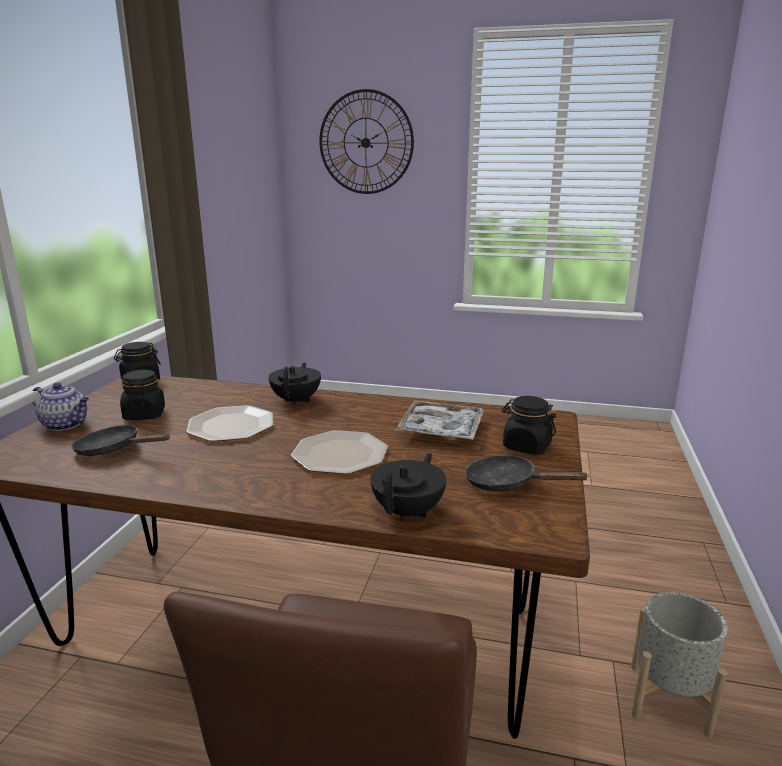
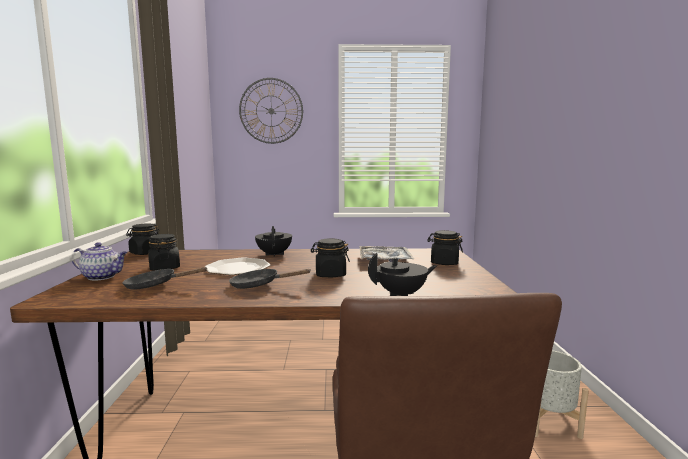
camera: 15 degrees left, 10 degrees down
(341, 454) = (330, 274): plate -> black jar
(409, 511) = (402, 295): black teapot -> black teapot turned 60 degrees clockwise
(507, 484) = (450, 278): black frying pan -> black frying pan (259, 285)

